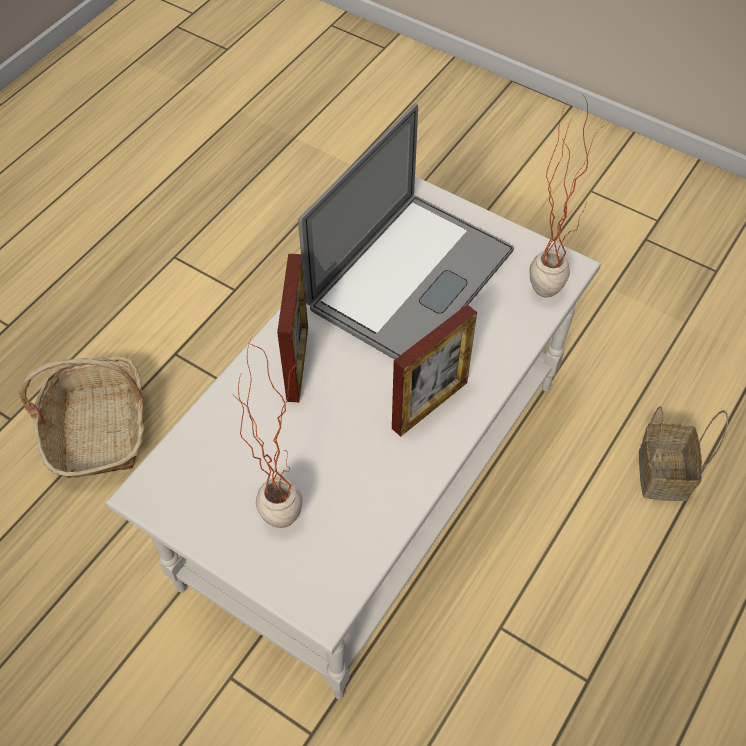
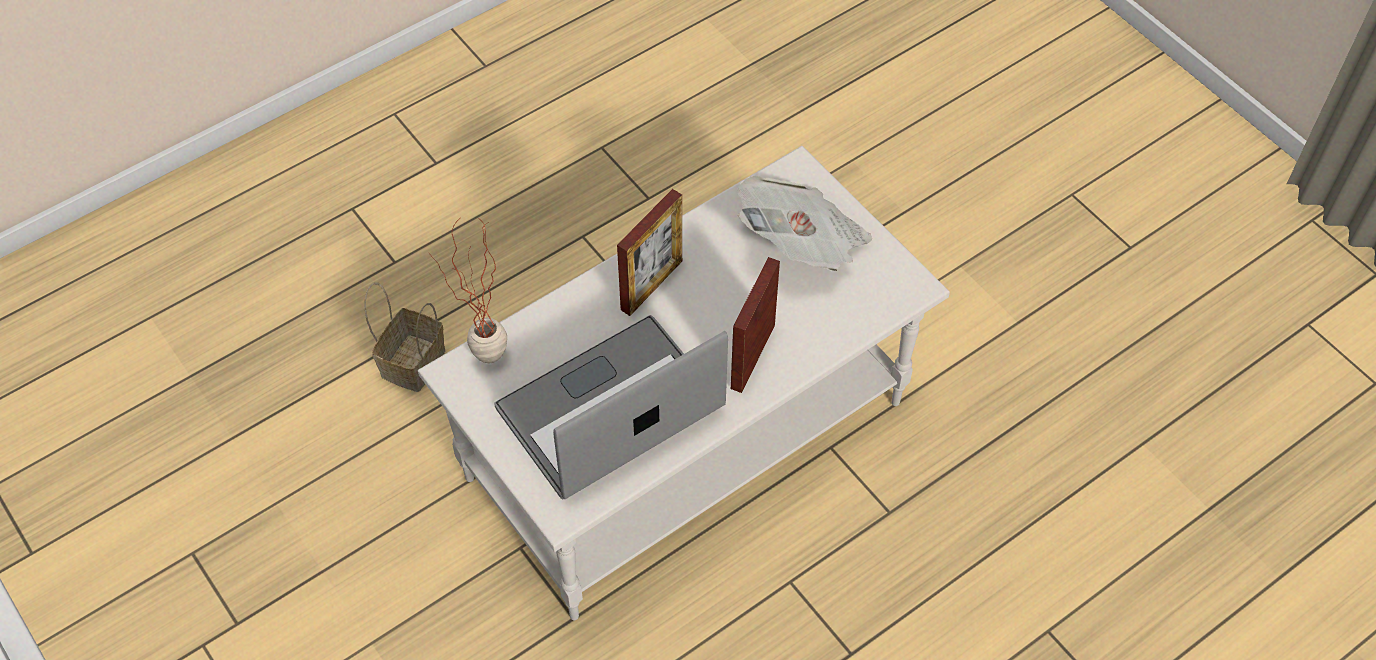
camera: 160 degrees left, 0 degrees up
(98, 428) = (951, 587): basket -> none
(285, 504) = (803, 244): potted plant -> newspaper
(429, 405) = (651, 285): picture frame -> picture frame turned 150 degrees clockwise

